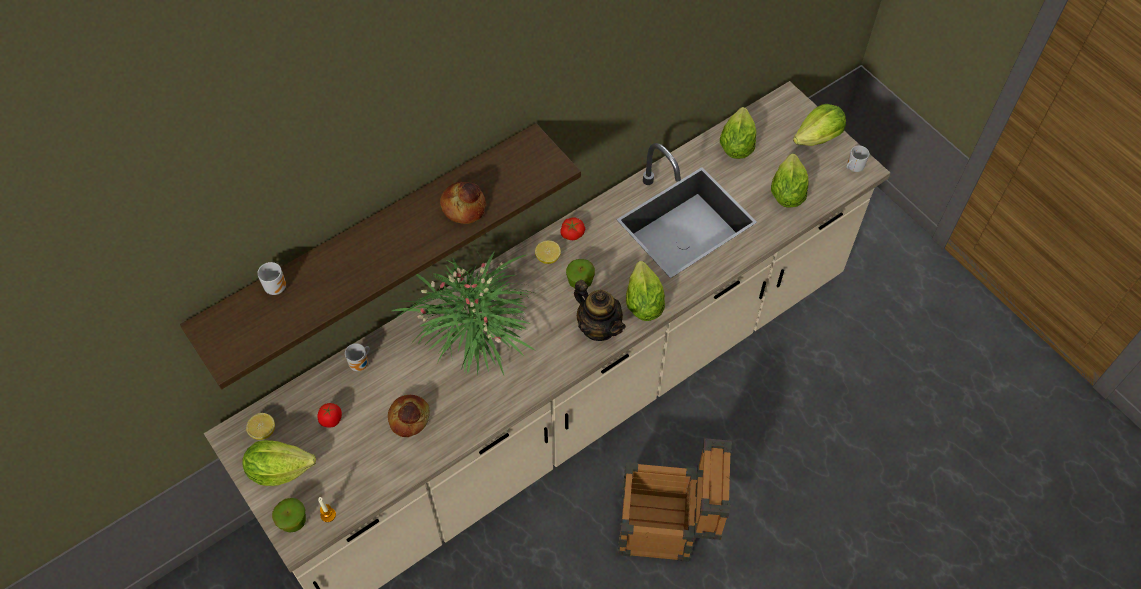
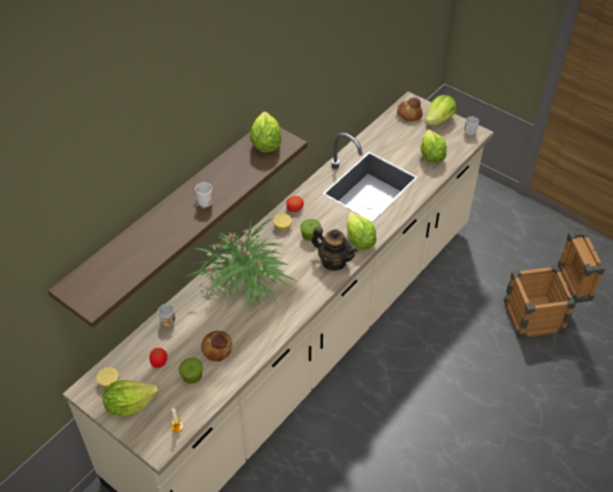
camera: 15 degrees left, 10 degrees down
(276, 286) = (113, 252): mug -> mug (205, 202)
(293, 521) = (151, 437): apple -> apple (192, 377)
(464, 207) = (233, 177): bread -> bread (409, 114)
(668, 527) = (403, 413): crate -> crate (542, 316)
(736, 146) = (387, 135): lettuce -> lettuce (265, 144)

